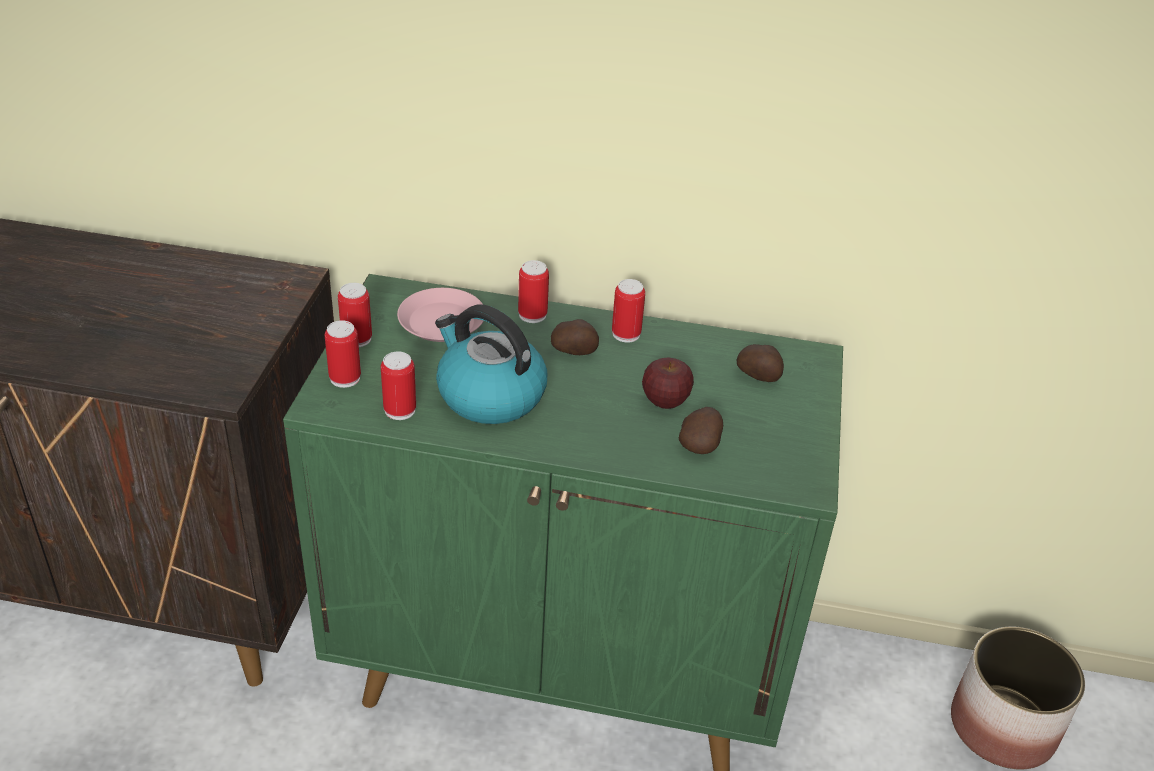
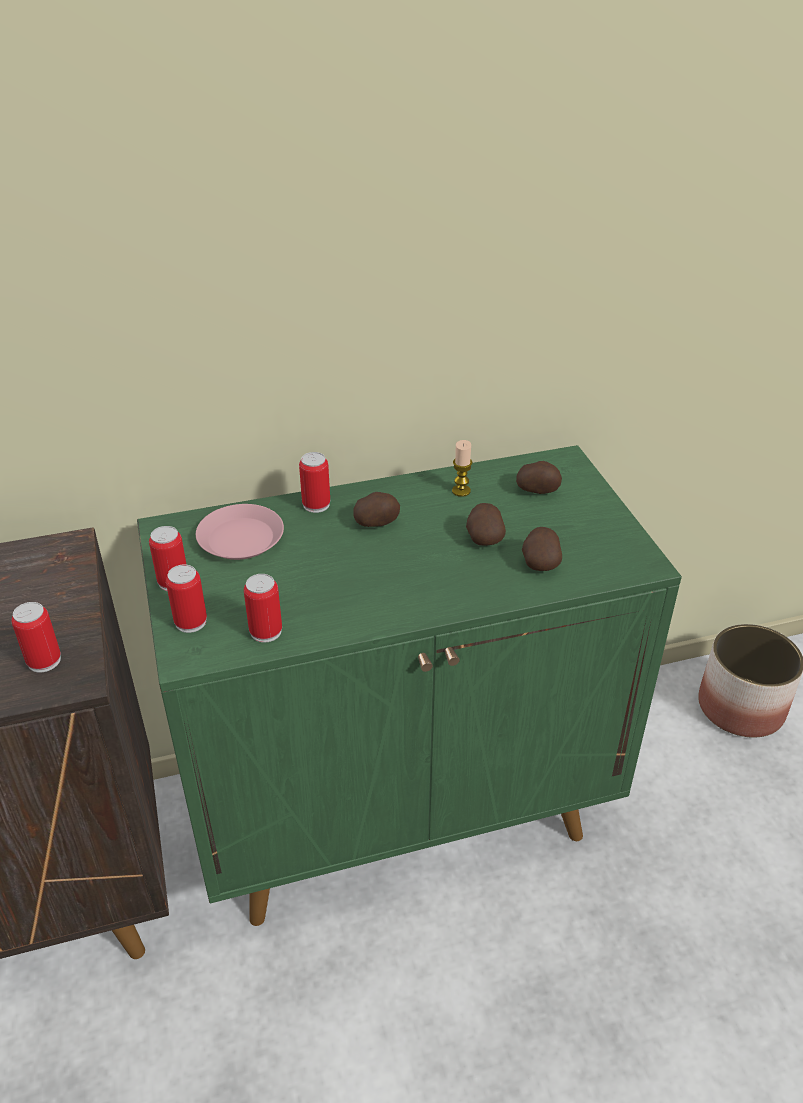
camera: 25 degrees left, 0 degrees up
(489, 395) = (335, 588): kettle -> none
(626, 334) = (407, 493): can -> can (44, 660)
(665, 401) = (484, 538): apple -> potato
(680, 349) = (461, 491): none -> candle

